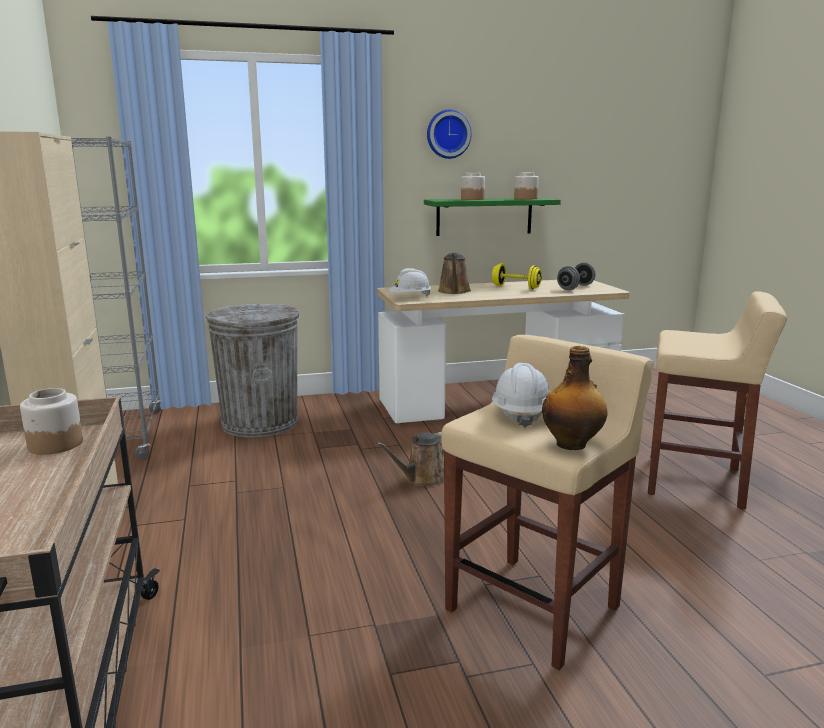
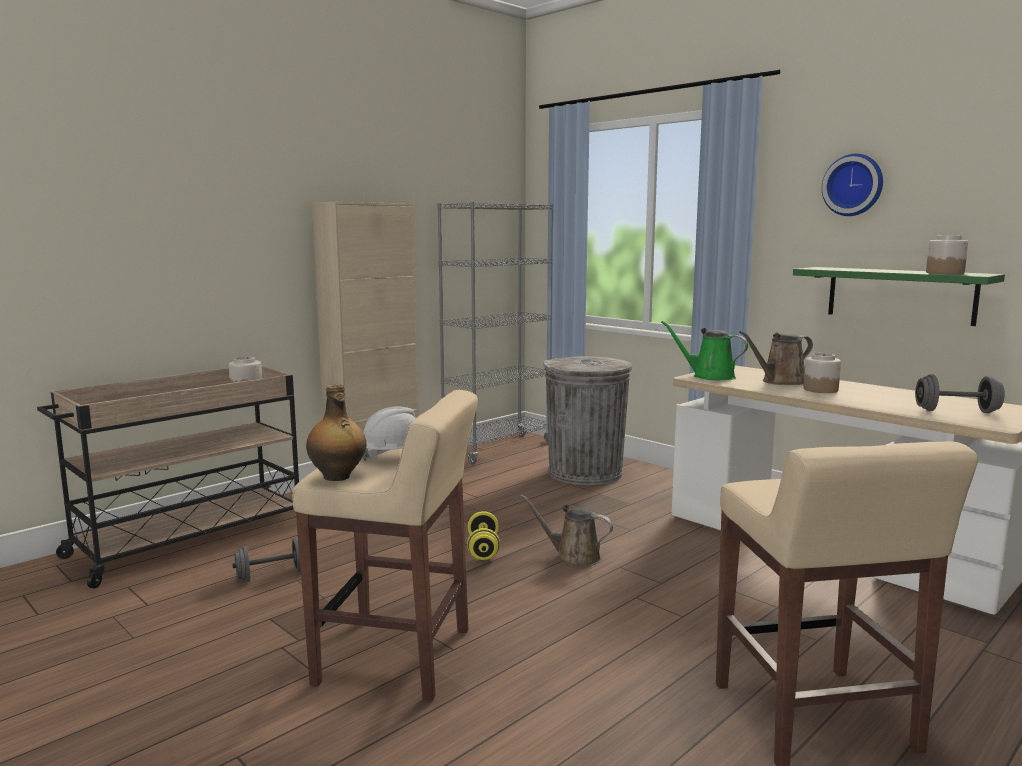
camera: 60 degrees right, 5 degrees down
(274, 651) = (272, 575): none -> grey dumbbell
(410, 298) = (709, 376): white hard hat -> green watering can
(472, 199) = (864, 269): jar -> jar (820, 389)
(516, 287) = (872, 394): yellow dumbbell -> yellow dumbbell (483, 549)

